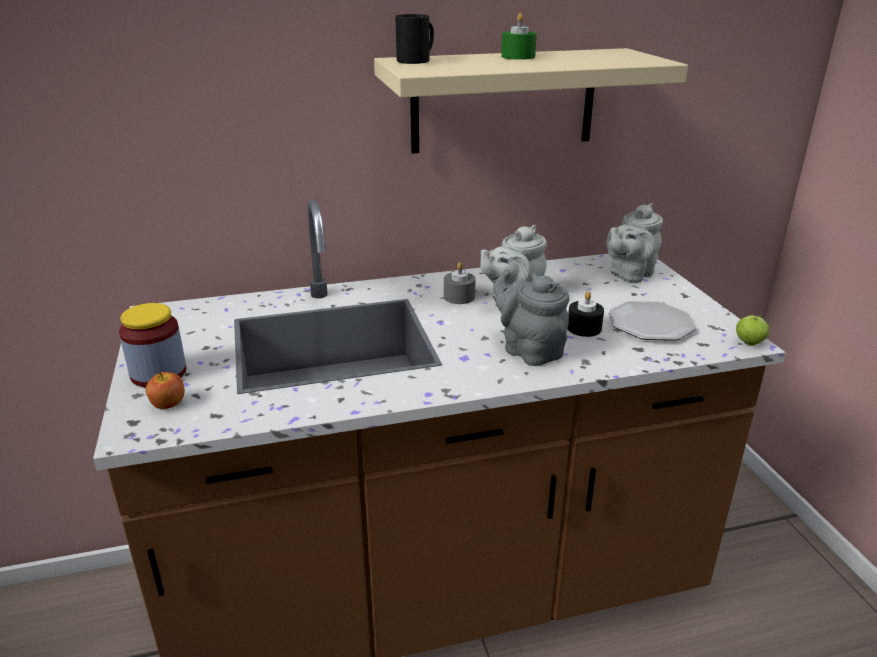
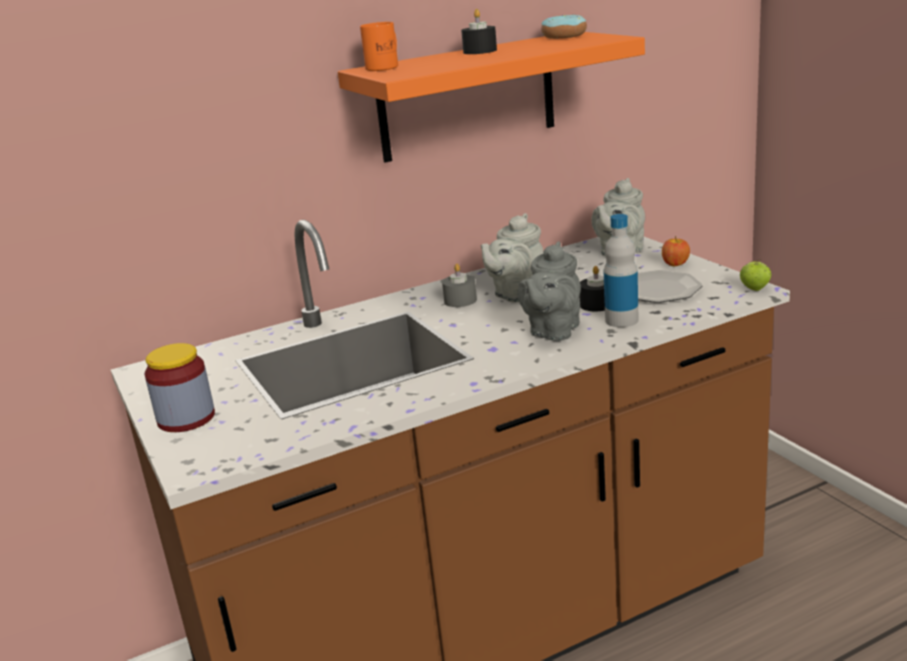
camera: 10 degrees left, 5 degrees down
(168, 404) = (215, 440): apple -> apple (675, 264)
(417, 60) = (385, 67): black mug -> orange mug
(504, 100) = (467, 97): beige shelf -> orange shelf
(518, 57) = (480, 51): green candle -> black candle
(529, 350) = (553, 331): grey teapot -> grey teapot turned 105 degrees counterclockwise
(601, 352) = (621, 320): none -> bottle
(610, 52) = (564, 36): none -> donut

